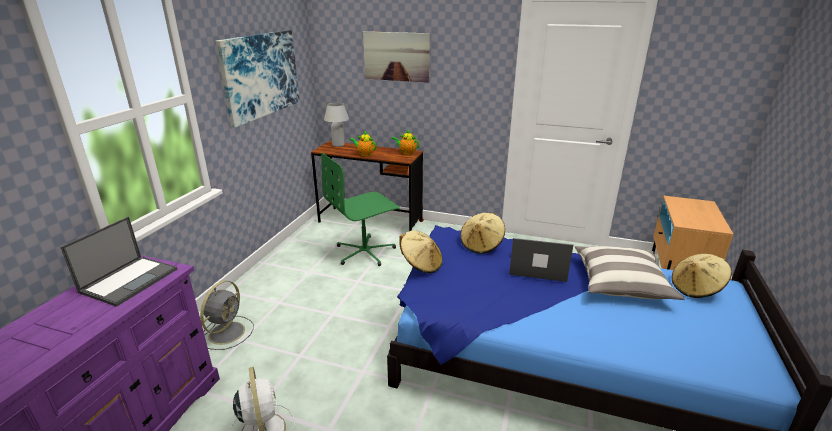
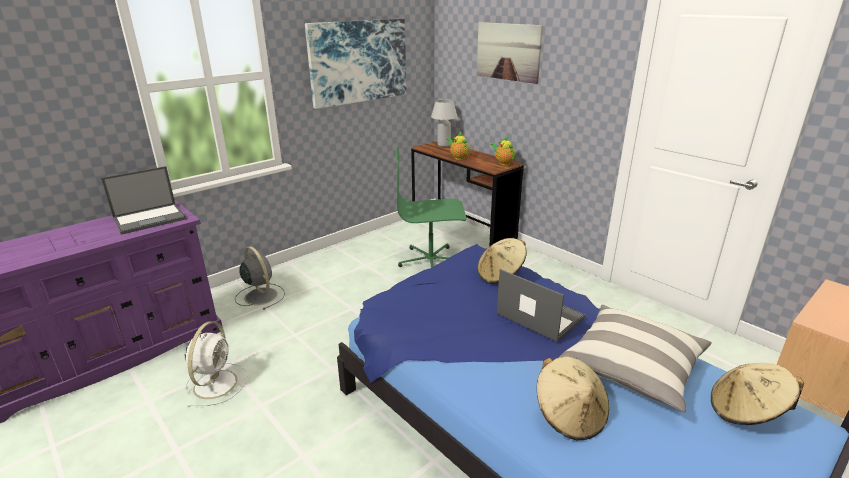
camera: 30 degrees right, 0 degrees up
(228, 332) = (260, 295): grey fan -> grey fan turned 90 degrees counterclockwise
(421, 264) = (415, 276): beige hat -> beige hat (569, 415)

